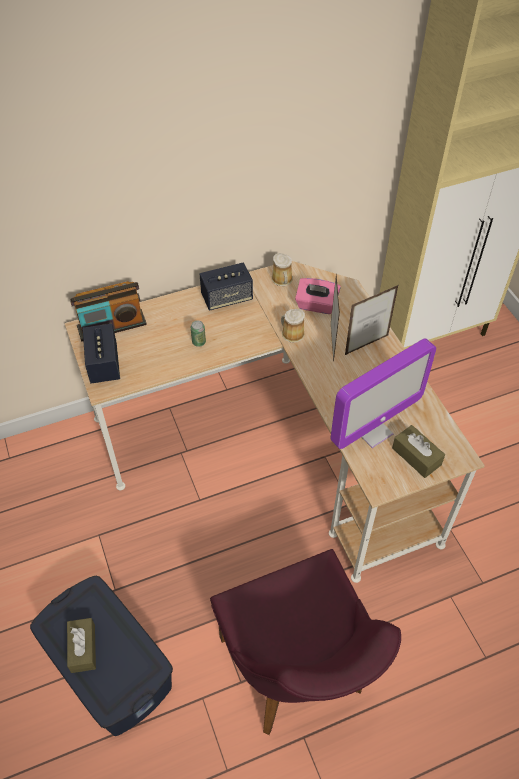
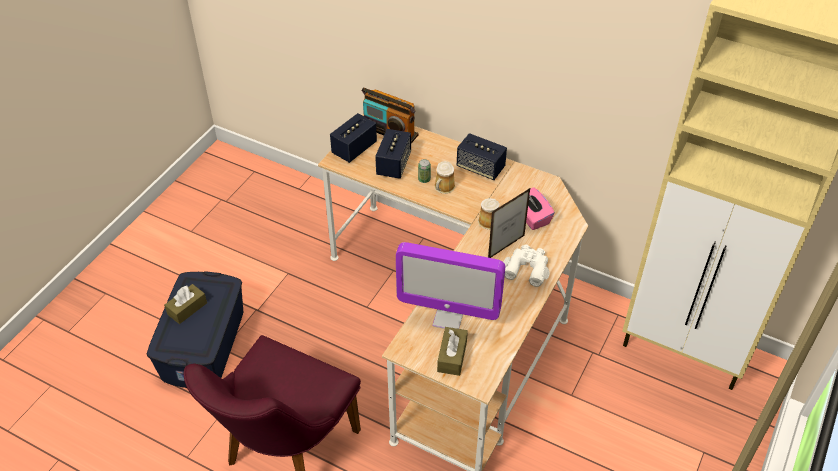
camera: 50 degrees right, 5 degrees down
(157, 350) = (394, 164): none -> speaker
(282, 280) = (534, 185): mug -> mug (443, 188)
(366, 345) = (527, 268): picture frame -> white binoculars

